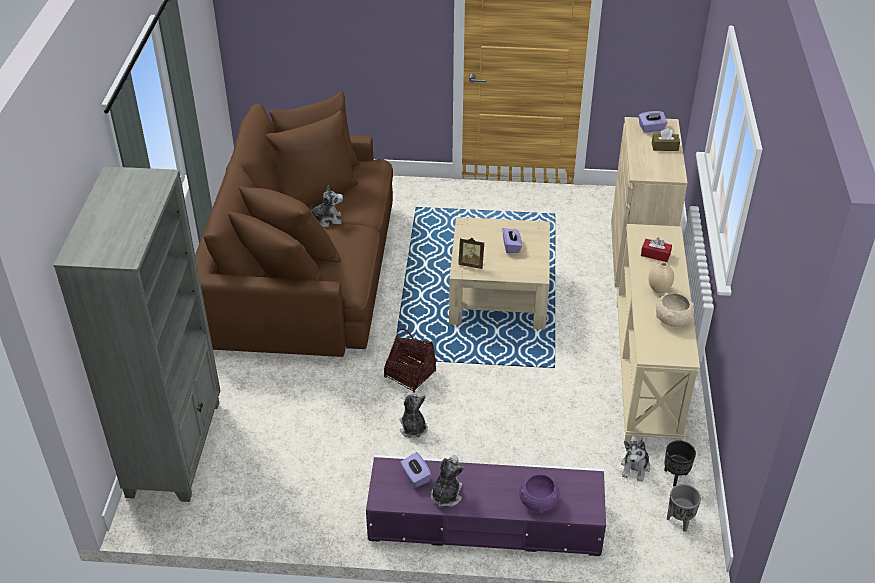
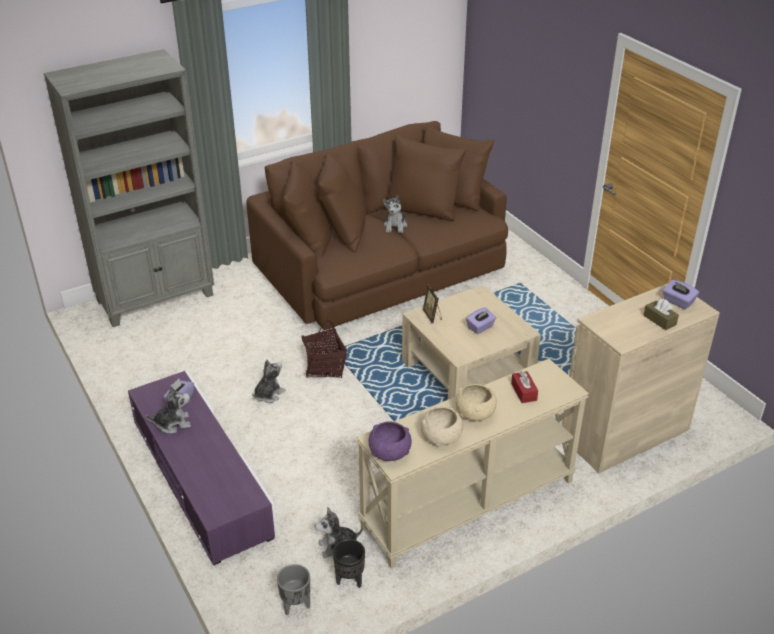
camera: 55 degrees right, 5 degrees down
(326, 219) = (395, 226): plush toy -> plush toy turned 45 degrees clockwise
(538, 501) = (204, 478): purple bowl -> purple bowl (389, 452)
(659, 289) = (475, 413): beige vase -> beige bowl

